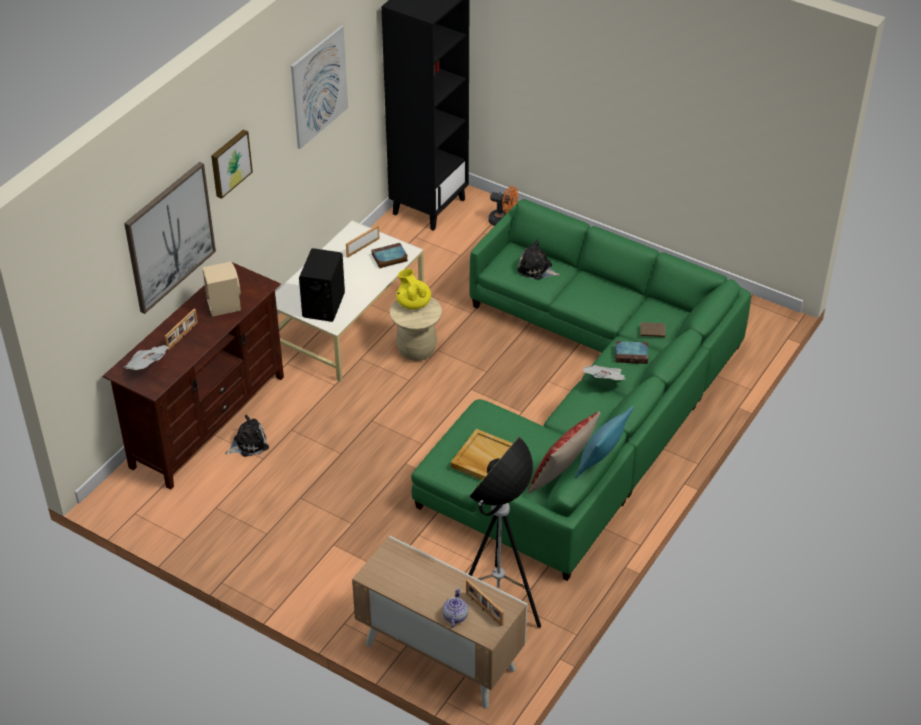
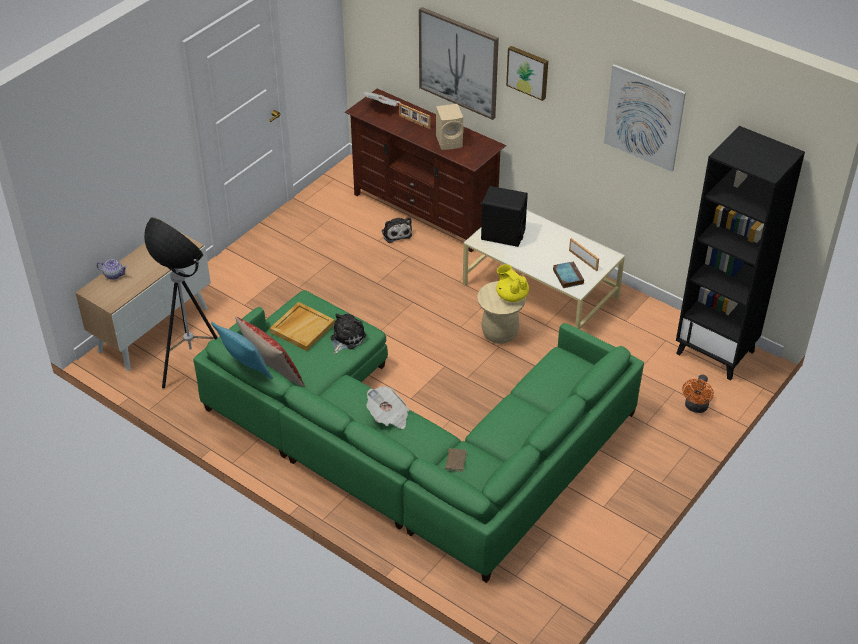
camera: 95 degrees right, 0 degrees up
(413, 303) = (511, 296): yellow teapot -> yellow teapot turned 105 degrees counterclockwise
(483, 609) = (114, 290): picture frame -> none
(536, 269) = (557, 383): plush toy -> plush toy (346, 338)
(632, 354) = (422, 440): book -> none

